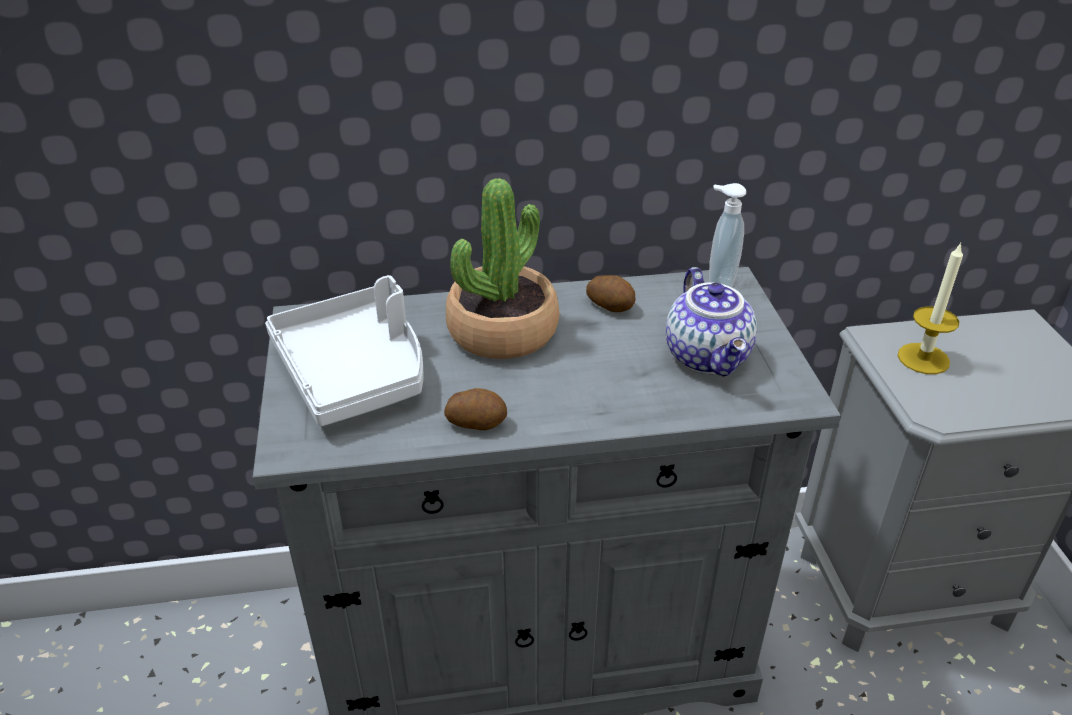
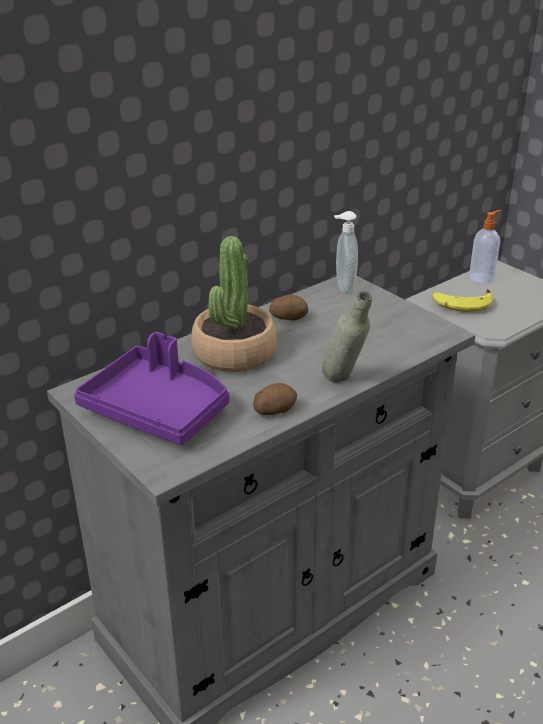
camera: 30 degrees left, 5 degrees down
(355, 371) = (158, 409): grey tray -> purple tray
(593, 420) = (344, 384): none -> grey bottle
(709, 357) = (376, 328): teapot -> none
(923, 358) = (462, 303): candle -> banana
(987, 331) = (482, 278): none -> soap dispenser

